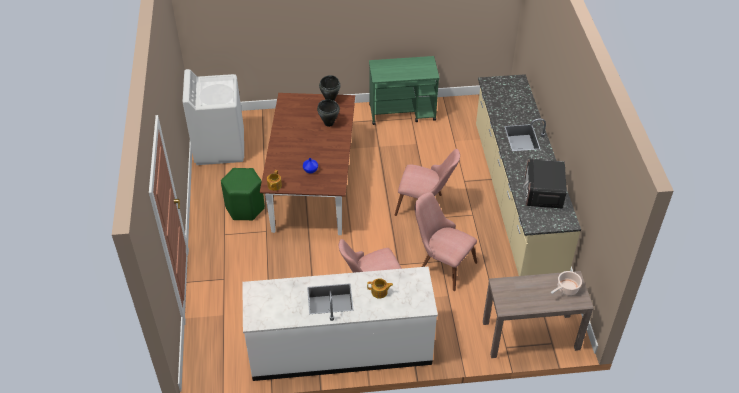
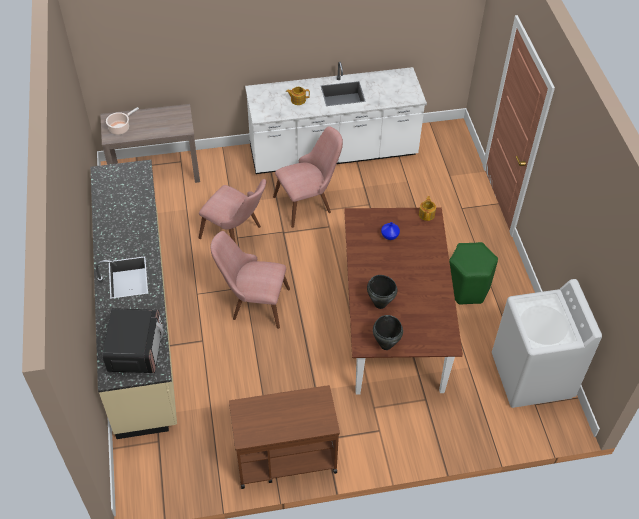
camera: 175 degrees right, 5 degrees up
(402, 112) = (284, 458): green cart -> brown cart
(543, 193) = (120, 203): microwave -> microwave (136, 349)

